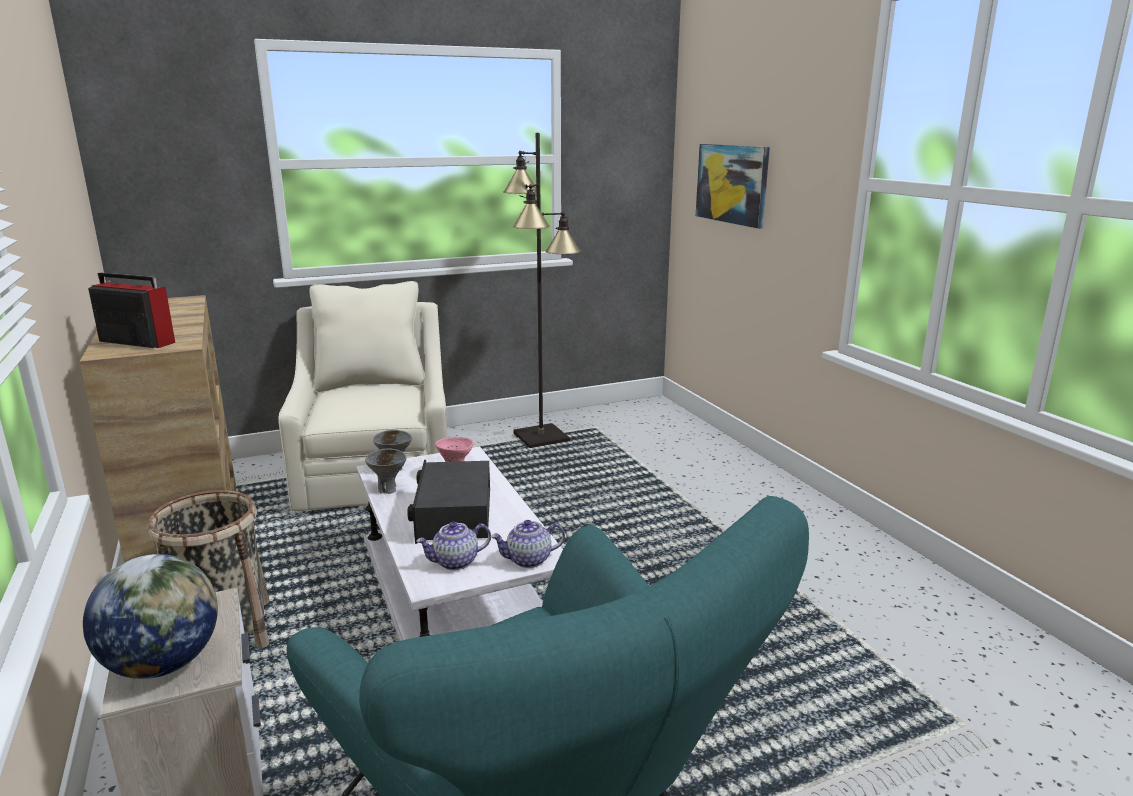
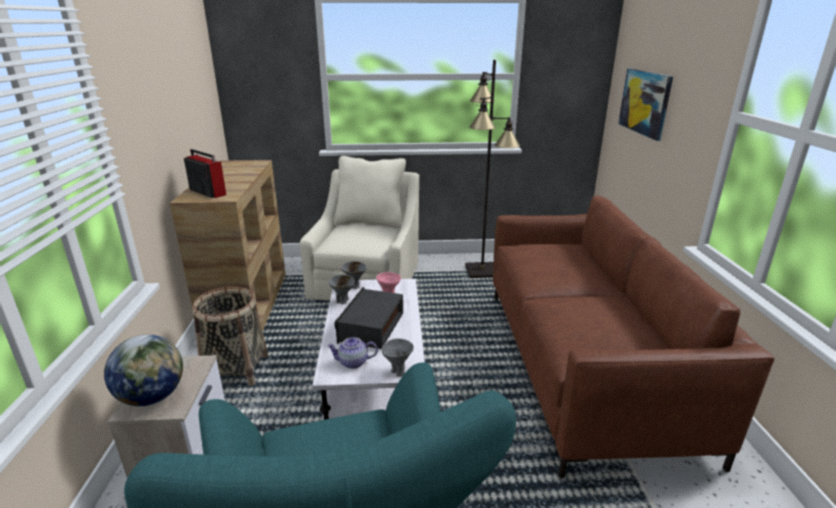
camera: 20 degrees right, 5 degrees up
(528, 560) = (398, 371): teapot -> grey bowl
(727, 527) = (581, 365): none -> brown sofa

